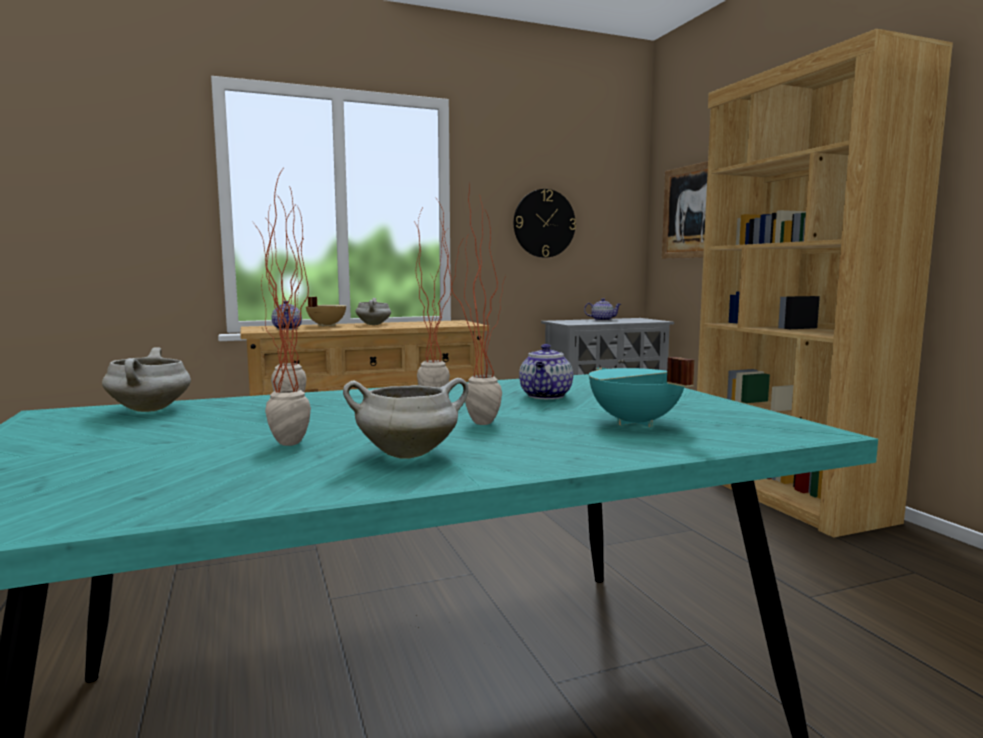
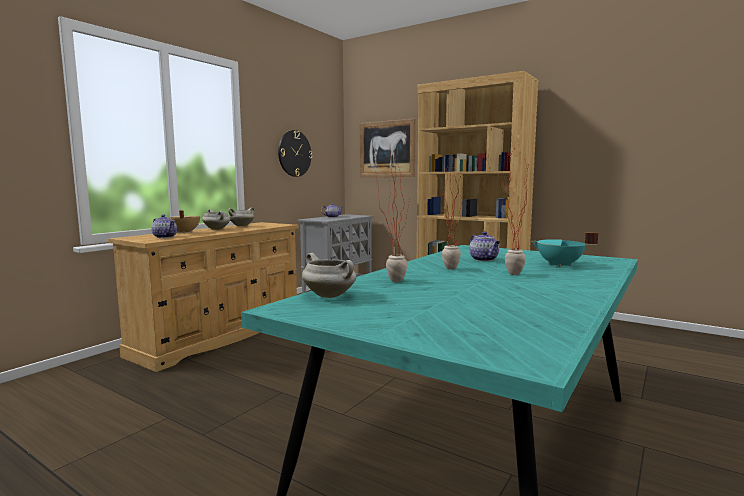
camera: 35 degrees left, 0 degrees up
(289, 447) = (492, 297): potted plant -> none
(409, 454) = (545, 290): white cooking pot -> white cooking pot (242, 226)

